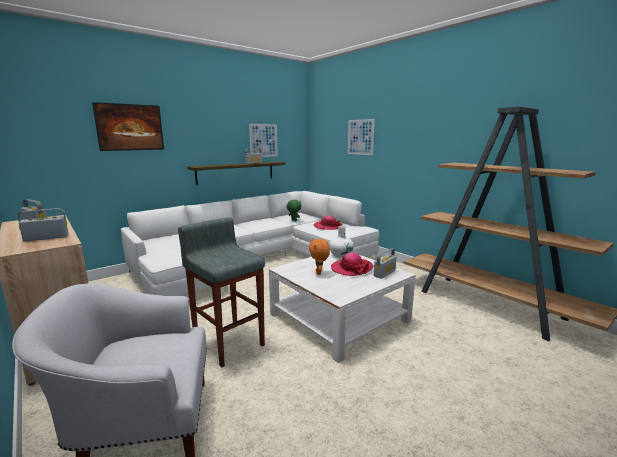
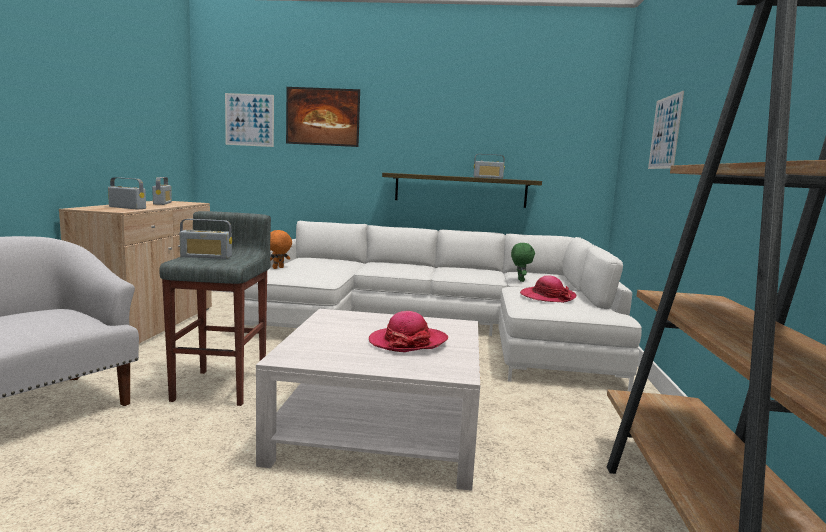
camera: 45 degrees right, 5 degrees down
(263, 140) = (517, 143): picture -> picture (249, 120)
(319, 273) = (354, 330): orange plush toy -> orange plush toy (278, 268)
(341, 255) = (445, 327): white vase -> none
(384, 273) = (434, 363): radio -> radio (206, 257)

